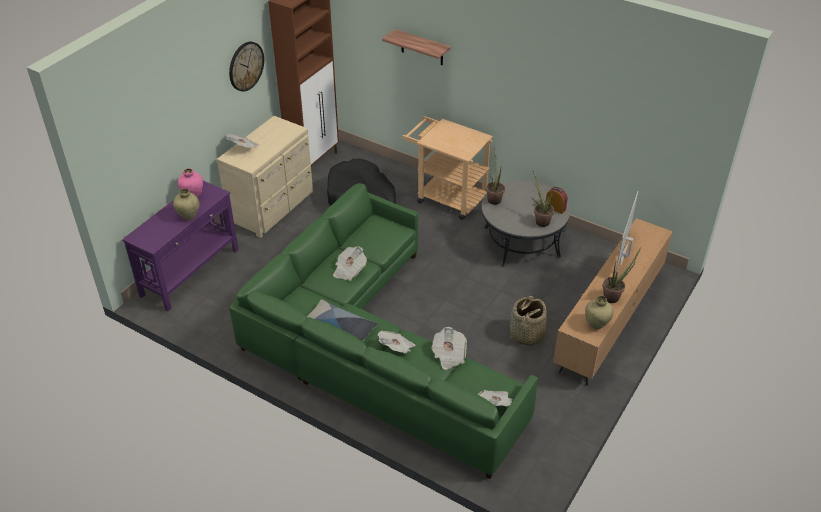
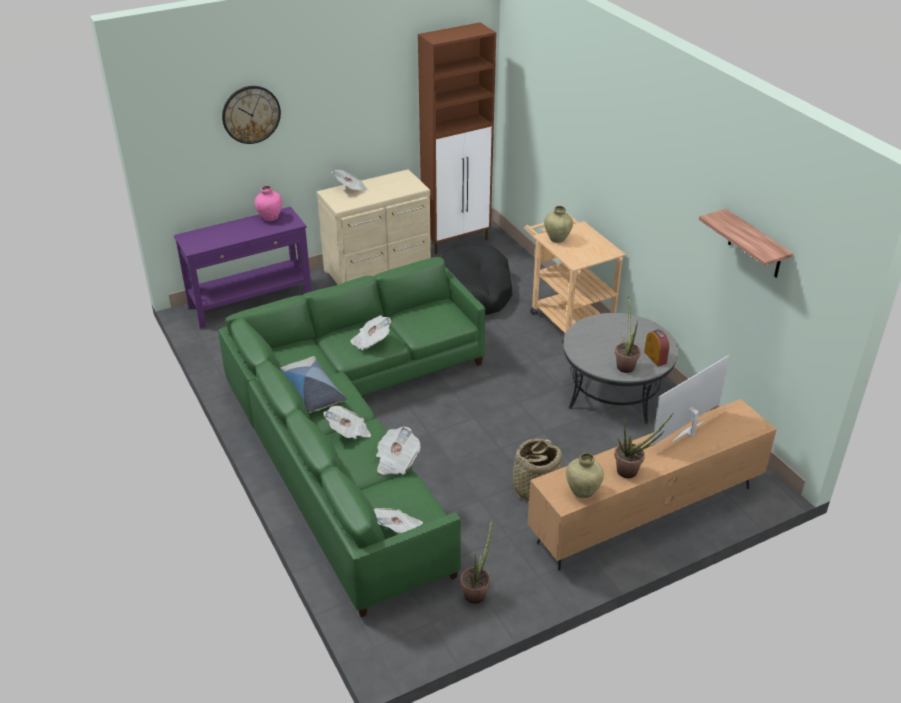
camera: 30 degrees right, 5 degrees down
(189, 216) = (248, 234): beige vase -> beige vase (557, 239)
(246, 66) = (377, 100): wall clock -> wall clock (251, 114)
(422, 47) = (575, 127): shelf -> shelf (755, 245)
(494, 198) = (590, 324): potted plant -> potted plant (477, 592)

